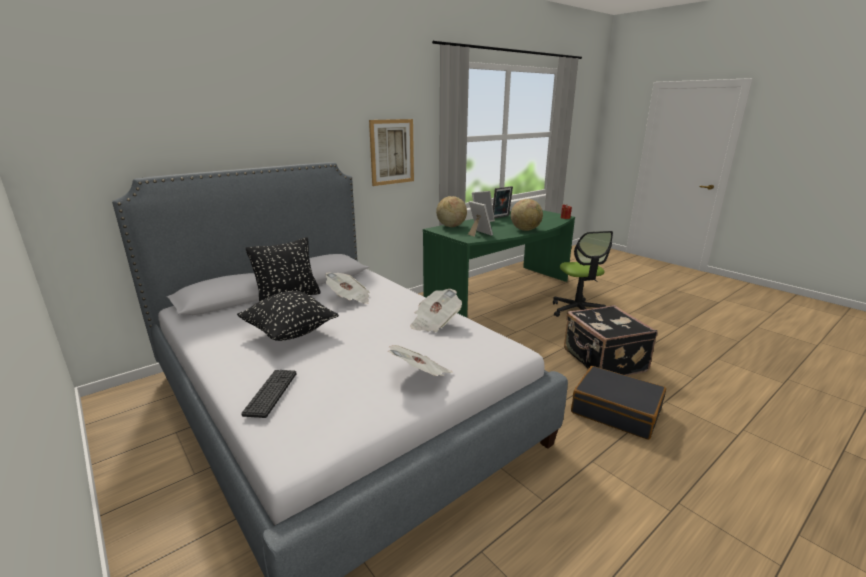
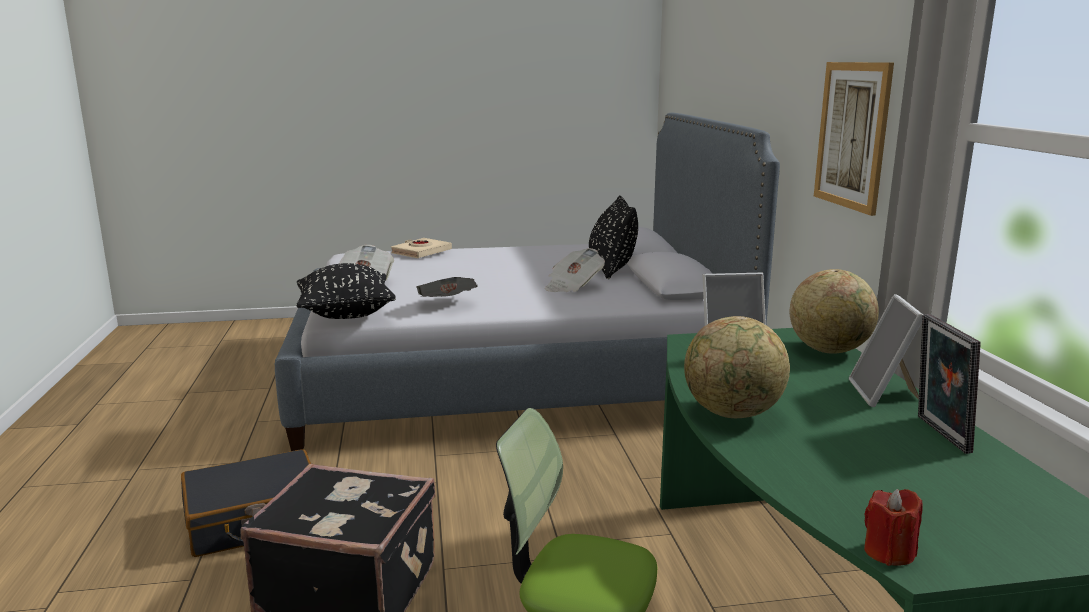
camera: 120 degrees right, 5 degrees down
(271, 393) = (421, 252): keyboard -> beige book
(290, 333) = (515, 263): black pillow -> black pillow (346, 314)

